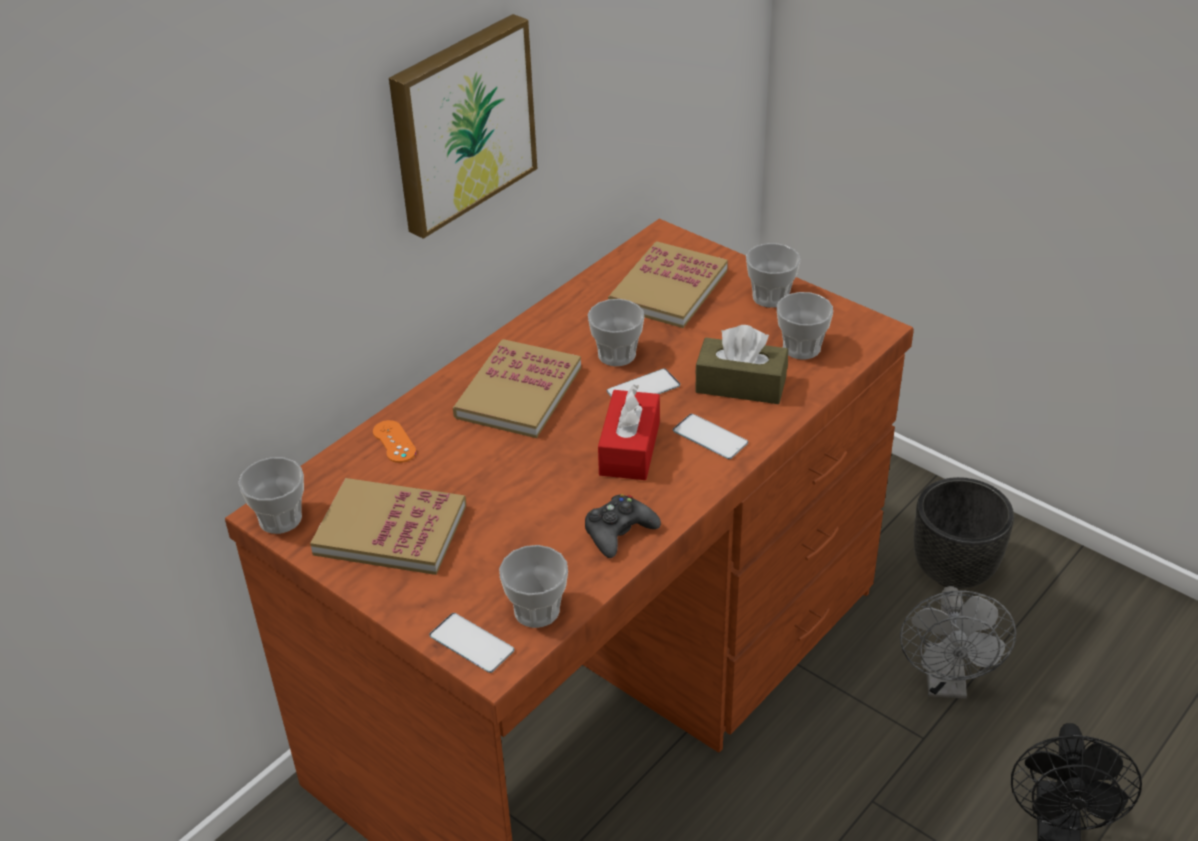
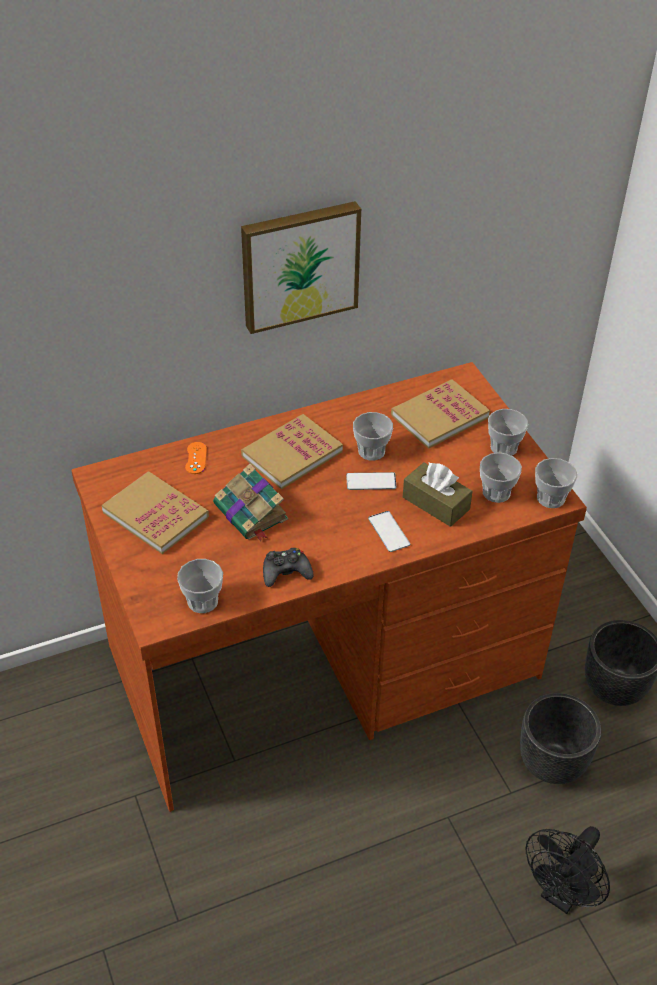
camera: 25 degrees right, 5 degrees up
(280, 519) = (100, 482): cup -> cup (550, 498)
(471, 643) = (152, 605): phone -> none
(520, 480) = (251, 513): none -> book
(629, 449) = (332, 519): red tissue box -> none
(946, 683) = (553, 763): grey fan -> black planter

